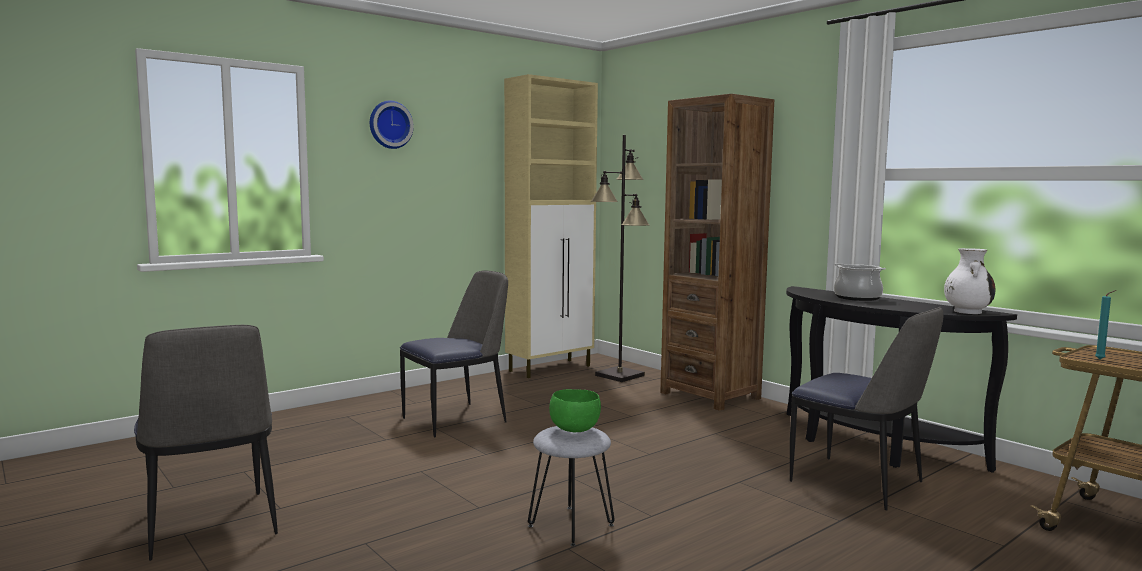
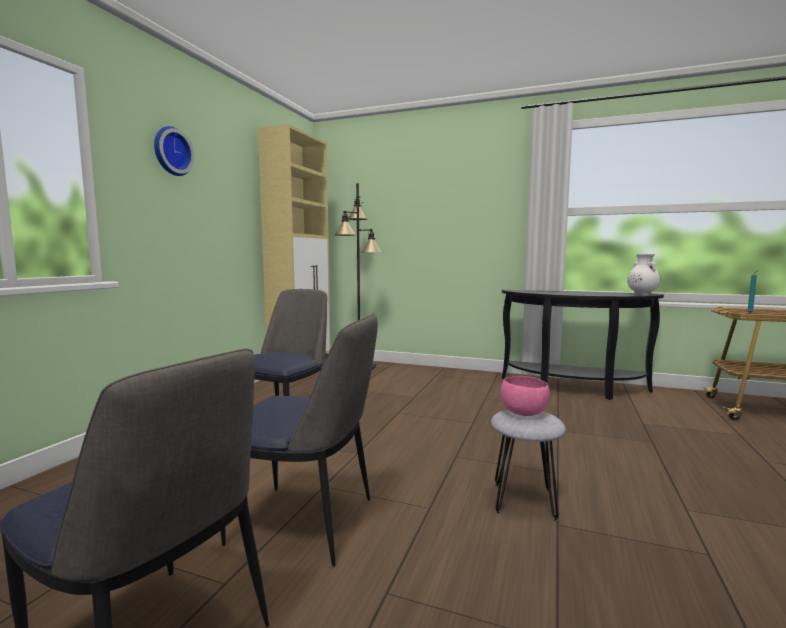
camera: 30 degrees left, 0 degrees up
(575, 430) = (523, 413): green bowl -> pink bowl
(710, 395) = (438, 373): brown bookcase -> none
(857, 298) = (563, 292): cooking pot -> none
(859, 483) = (614, 414): chair -> chair (306, 522)

